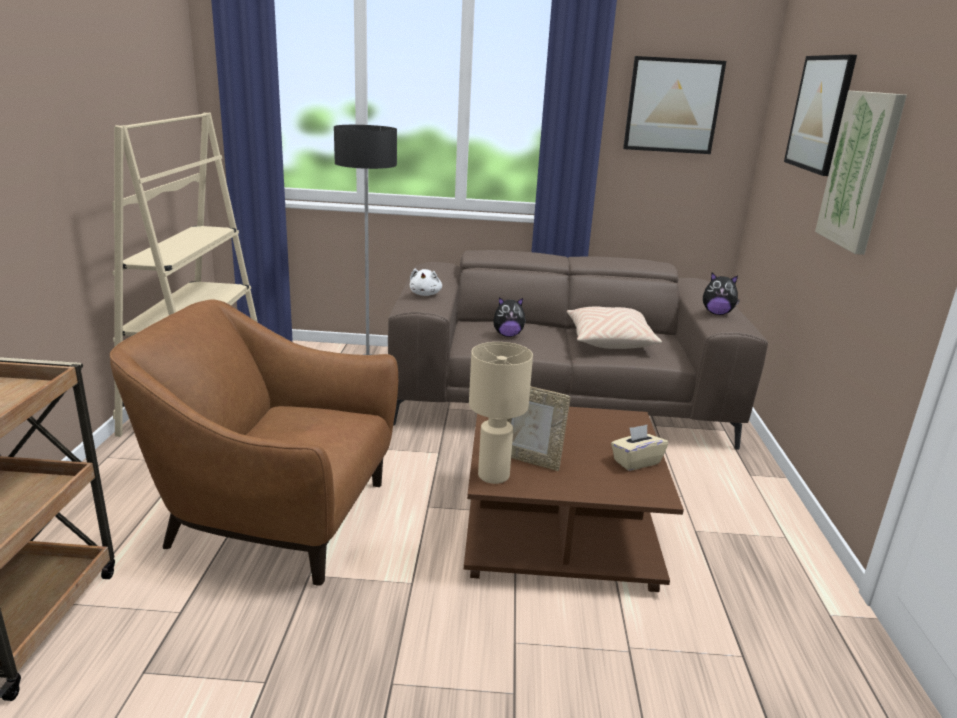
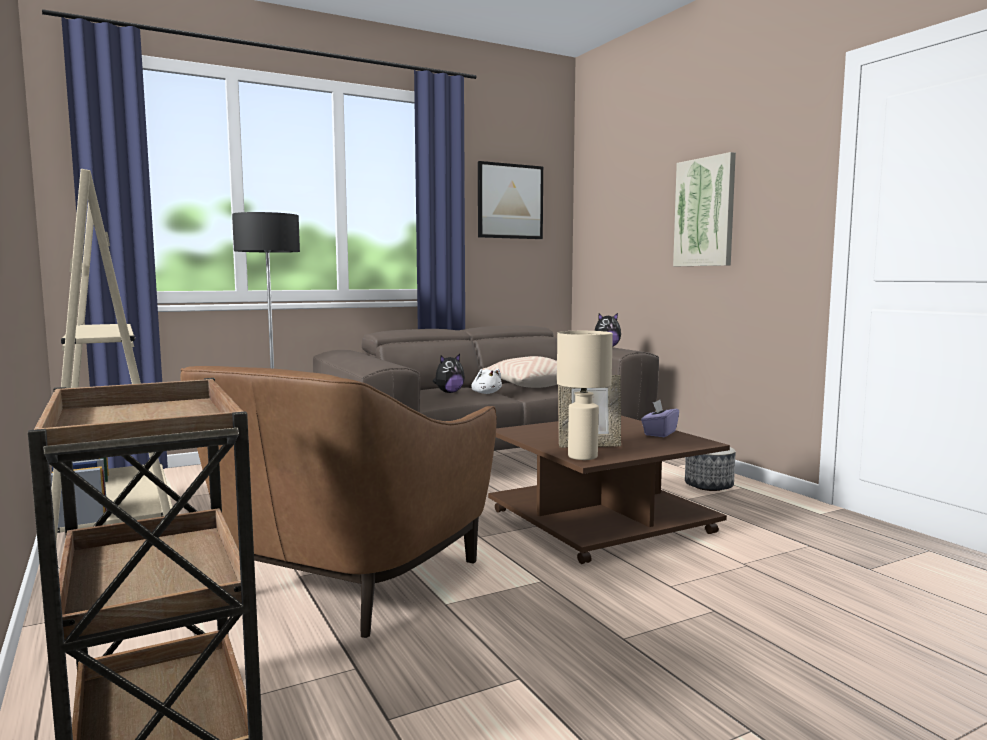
camera: 30 degrees left, 15 degrees down
(276, 517) = (348, 580): brown armchair -> brown armchair turned 45 degrees counterclockwise
(425, 294) = (372, 361): white plush toy -> white plush toy (486, 393)
(636, 462) = (659, 433): beige tissue box -> purple tissue box
(746, 520) = (709, 486): none -> planter
(819, 113) = (643, 189): picture -> none

